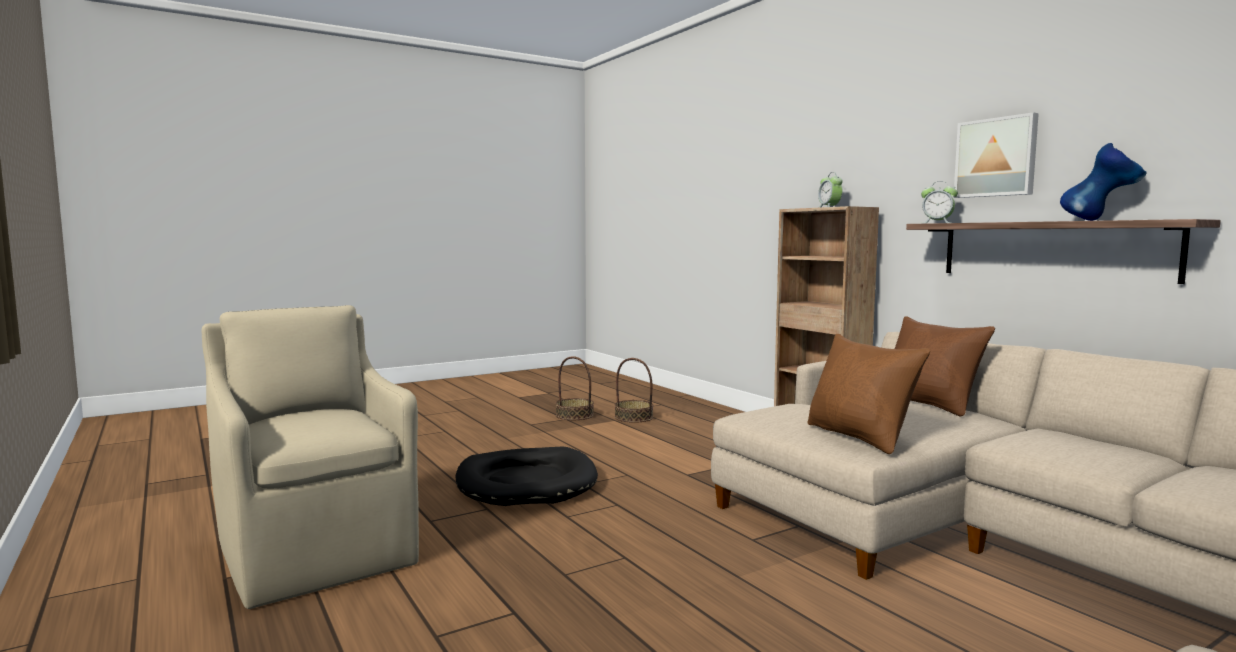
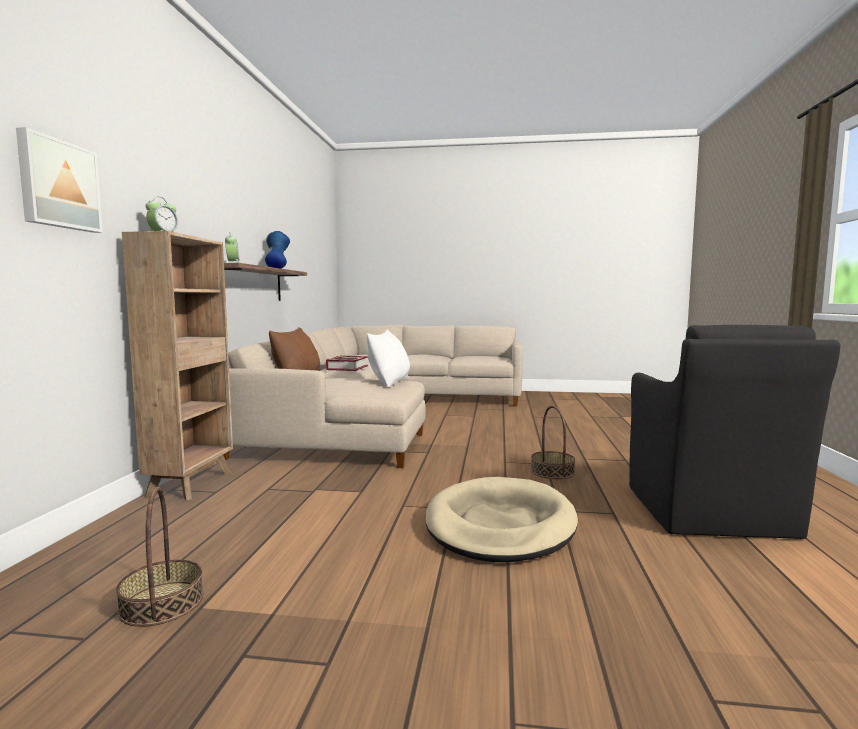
camera: 140 degrees left, 0 degrees up
(317, 552) = (708, 513): beige armchair -> black armchair
(526, 483) = (500, 525): black dog bed -> beige dog bed
(574, 415) = (203, 664): basket -> basket (552, 472)
(860, 437) = (389, 383): brown pillow -> white pillow
(996, 157) = (229, 221): picture -> picture (58, 184)
(1087, 449) = (347, 368): none -> book

